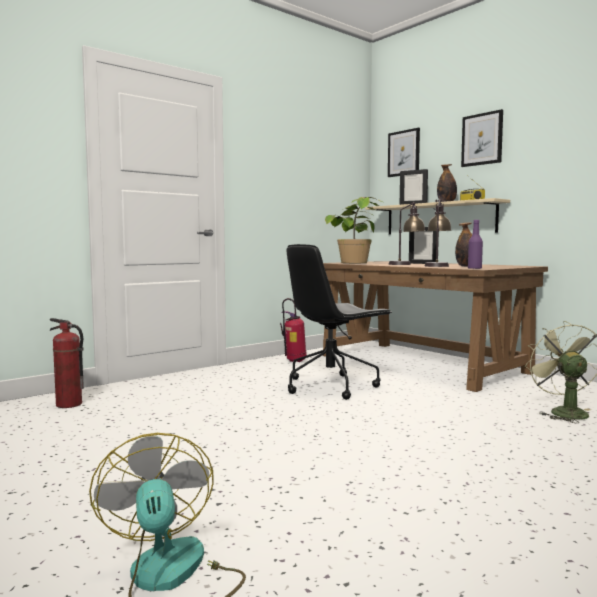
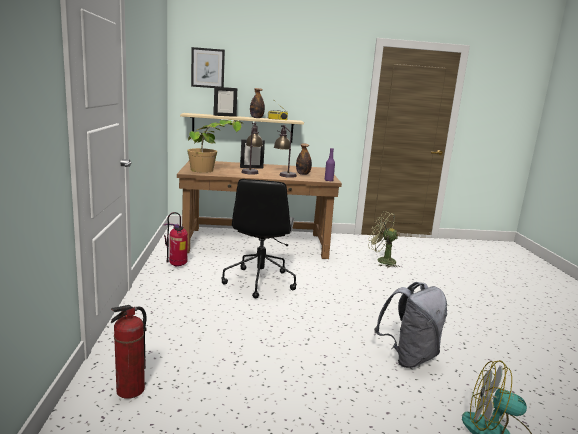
camera: 55 degrees left, 10 degrees up
(298, 481) = (409, 357): none -> grey backpack
(482, 139) = (281, 72): picture -> none

